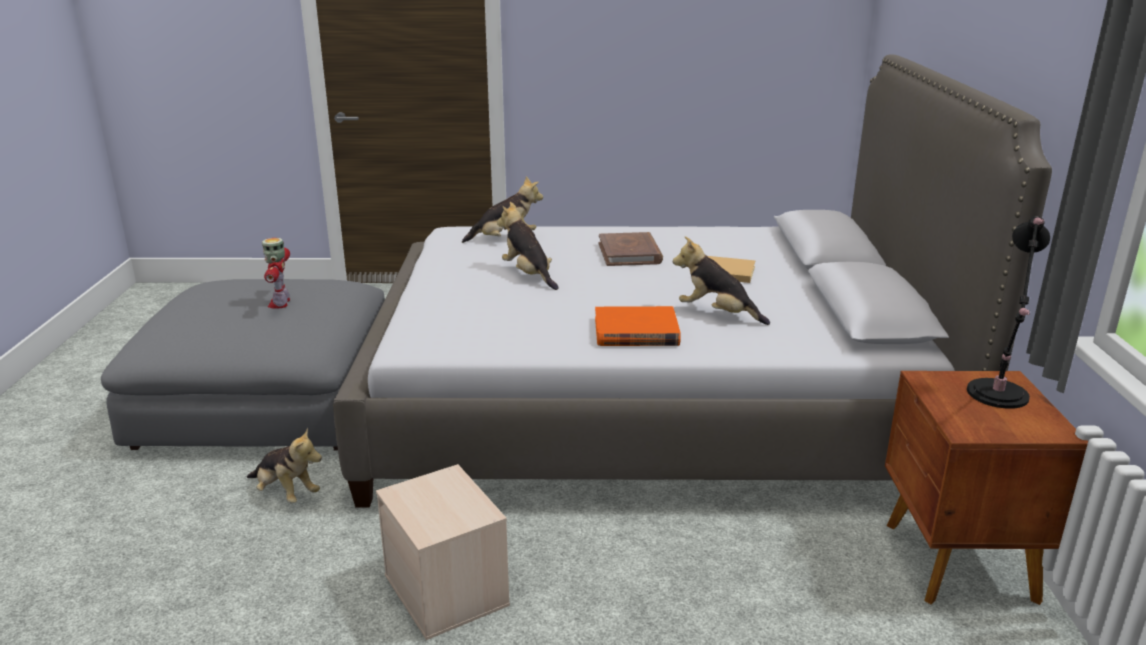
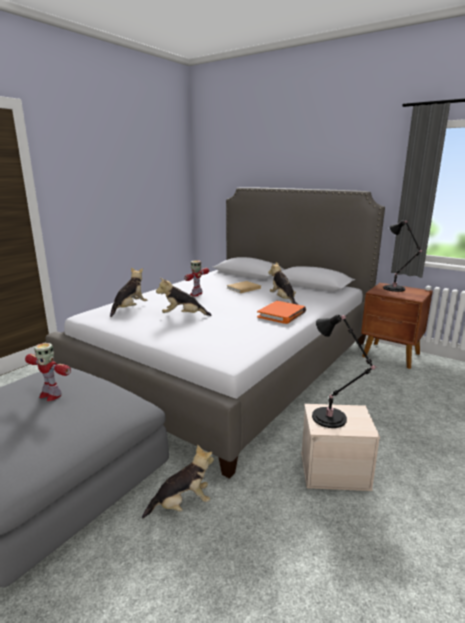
camera: 55 degrees left, 5 degrees down
(432, 497) = (332, 419): none -> black table lamp
(630, 253) = (196, 294): brown book -> toy robot
(717, 314) = (283, 300): plush toy -> plush toy turned 90 degrees clockwise

